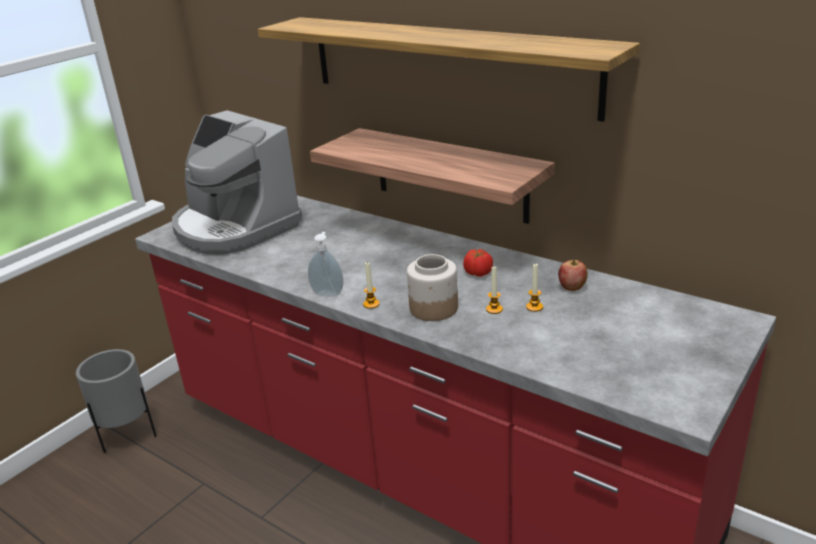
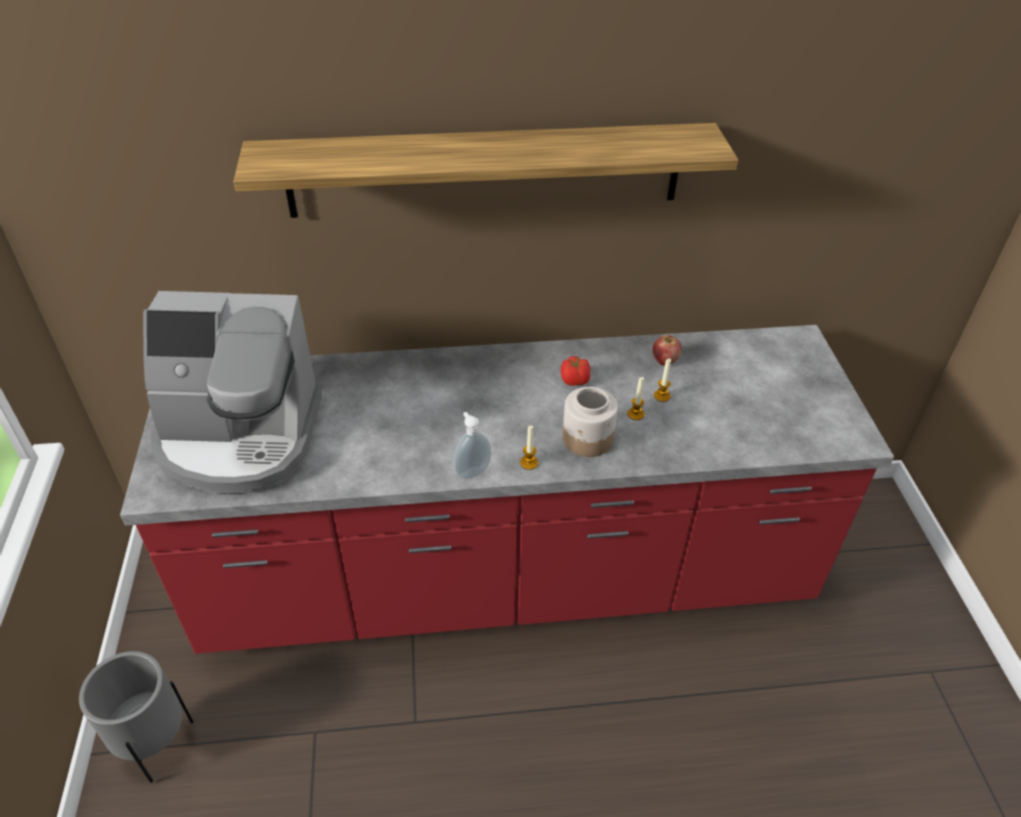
camera: 45 degrees left, 15 degrees up
(450, 175) = (485, 284): shelf -> none

